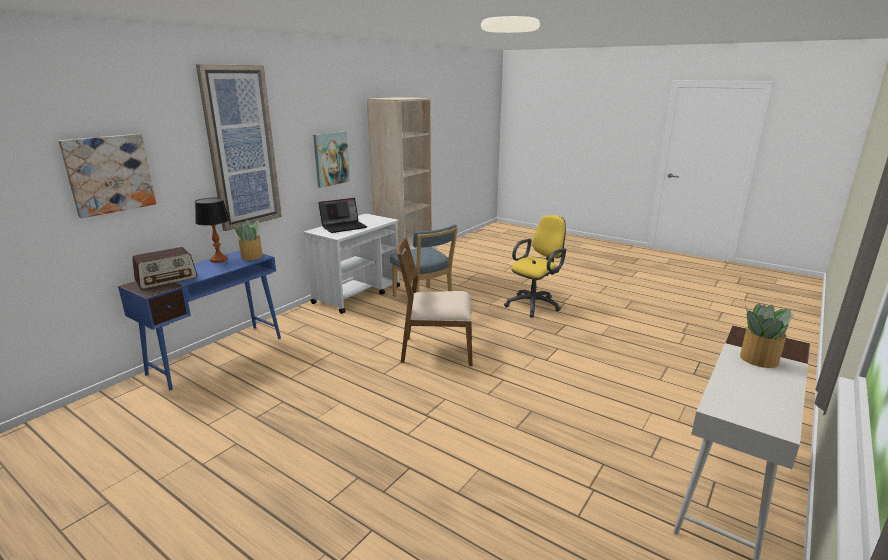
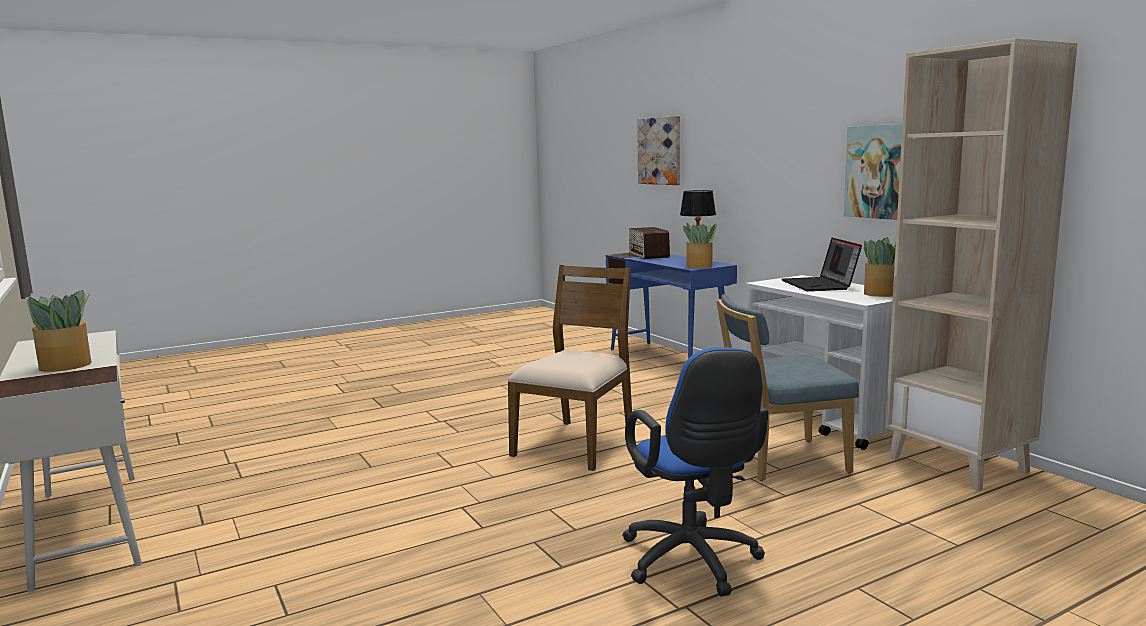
camera: 115 degrees right, 10 degrees down
(241, 148) = (755, 138): picture -> none
(366, 218) = (881, 293): none -> potted plant
(535, 304) = (693, 563): yellow office chair -> blue office chair

